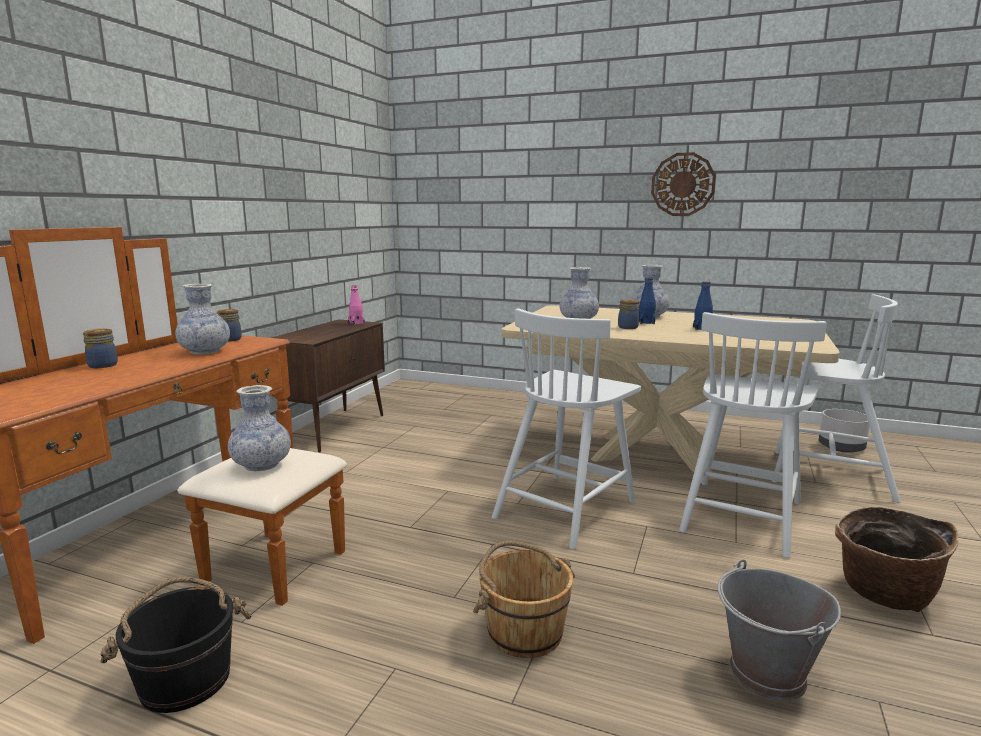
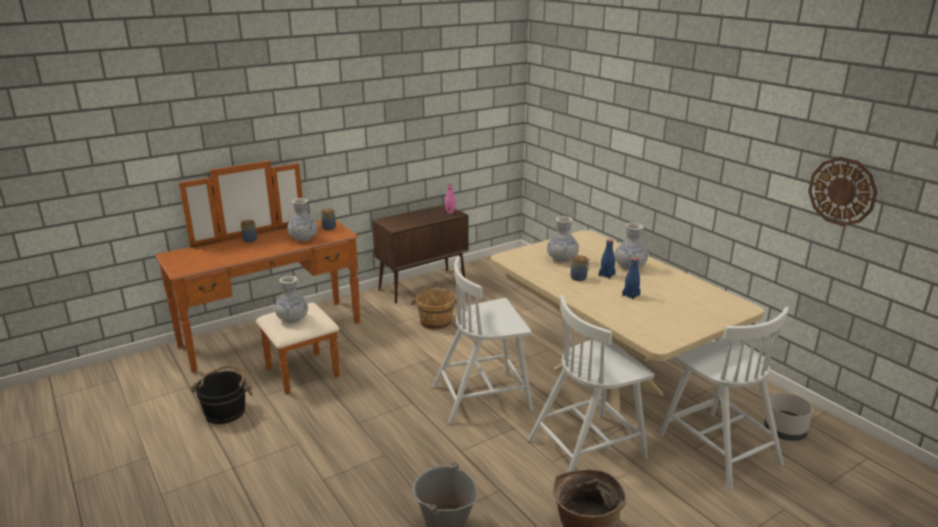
camera: 35 degrees right, 10 degrees up
(524, 631) = (367, 453): brown bucket -> brown bucket (436, 321)
(682, 184) = (723, 143): wall clock -> wall clock (842, 191)

